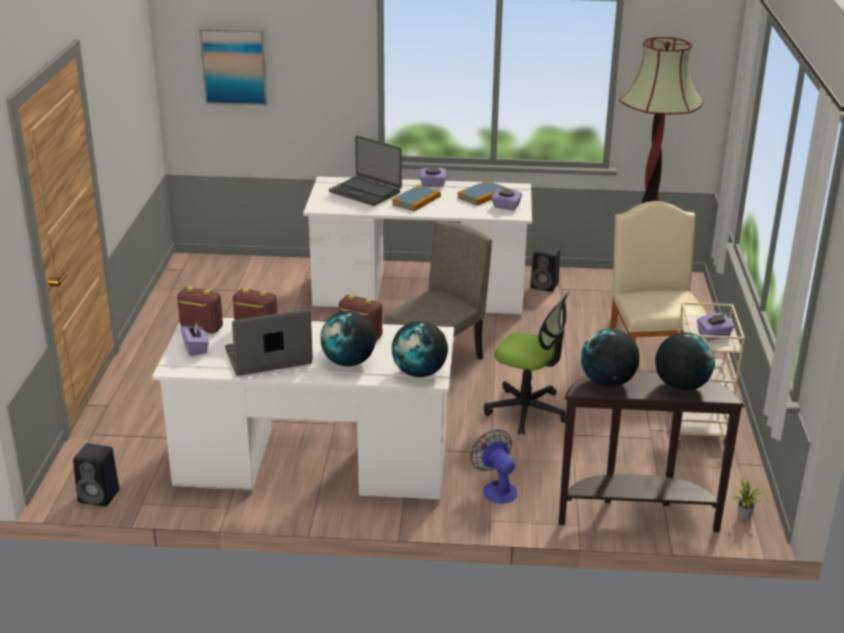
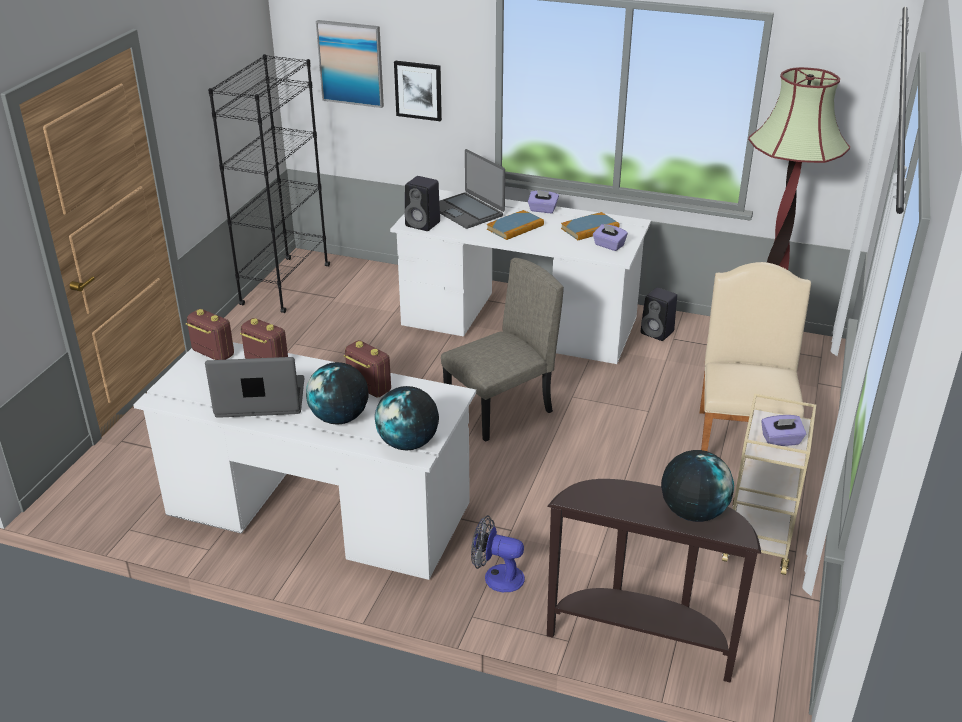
camera: 15 degrees right, 5 degrees up
(100, 496) = (94, 514): black speaker -> black speaker (424, 224)
(181, 285) = (285, 285): none -> black bookcase
(196, 348) = (194, 377): purple tissue box -> none
(302, 86) = (418, 90): none -> picture
(496, 488) = (497, 577): fan -> fan turned 60 degrees counterclockwise
(527, 411) = (572, 484): office chair -> none
(607, 382) = (606, 493): globe -> none
(742, 516) = (767, 666): potted plant -> none

